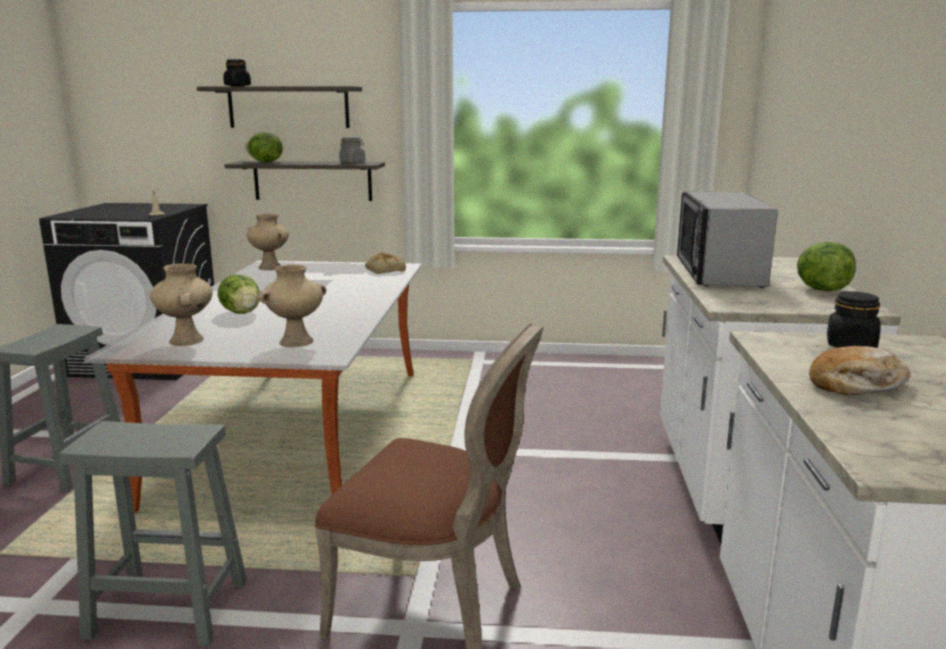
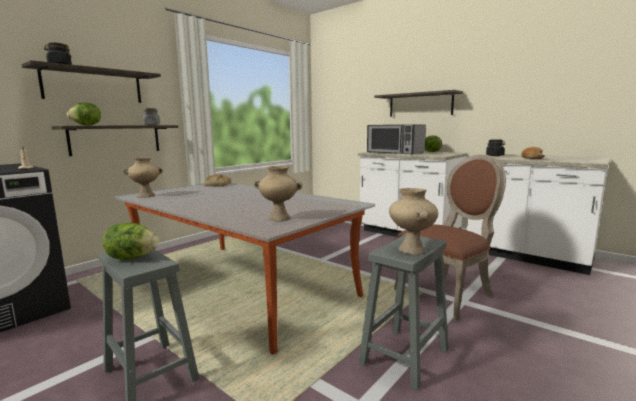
camera: 55 degrees left, 5 degrees down
(242, 313) = (243, 207): lettuce -> lettuce (132, 258)
(296, 341) = (323, 205): beige vase -> beige vase (411, 249)
(865, 145) = (420, 105): none -> shelf

